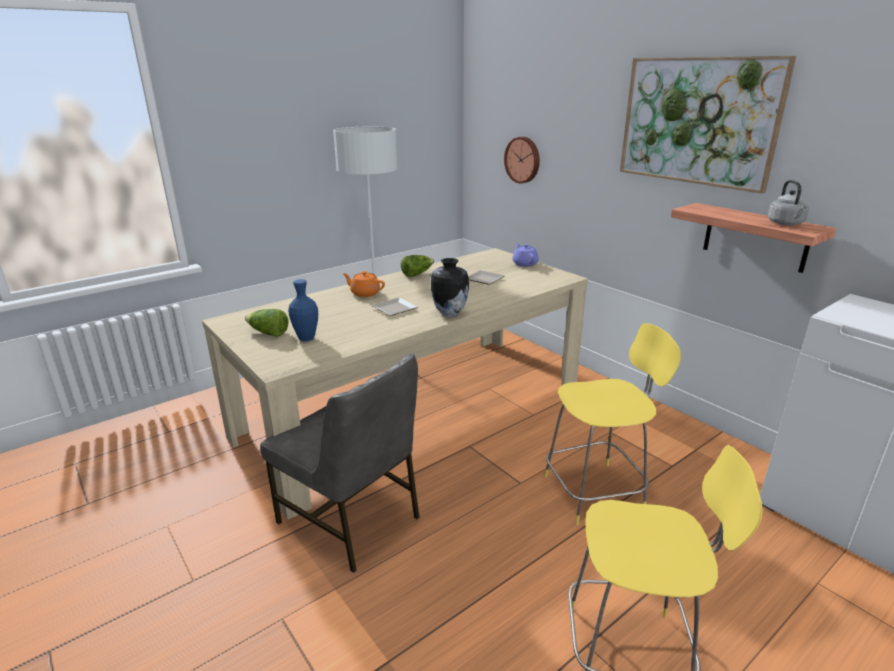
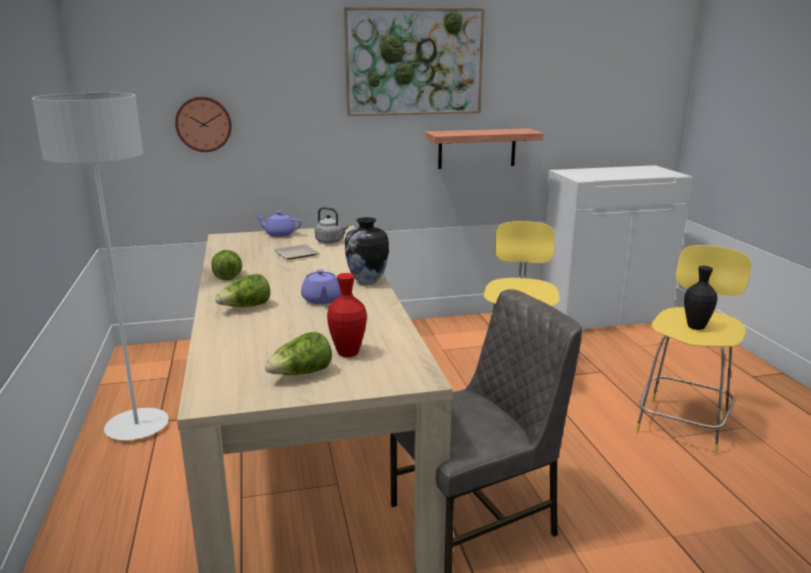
camera: 65 degrees left, 5 degrees down
(306, 338) = (348, 353): blue vase -> red vase
(364, 293) = (246, 307): orange teapot -> lettuce
(396, 309) = (321, 300): plate -> purple teapot
(640, 541) = (696, 327): none -> black vase
(786, 224) = (509, 130): grey kettle -> grey kettle (331, 242)

